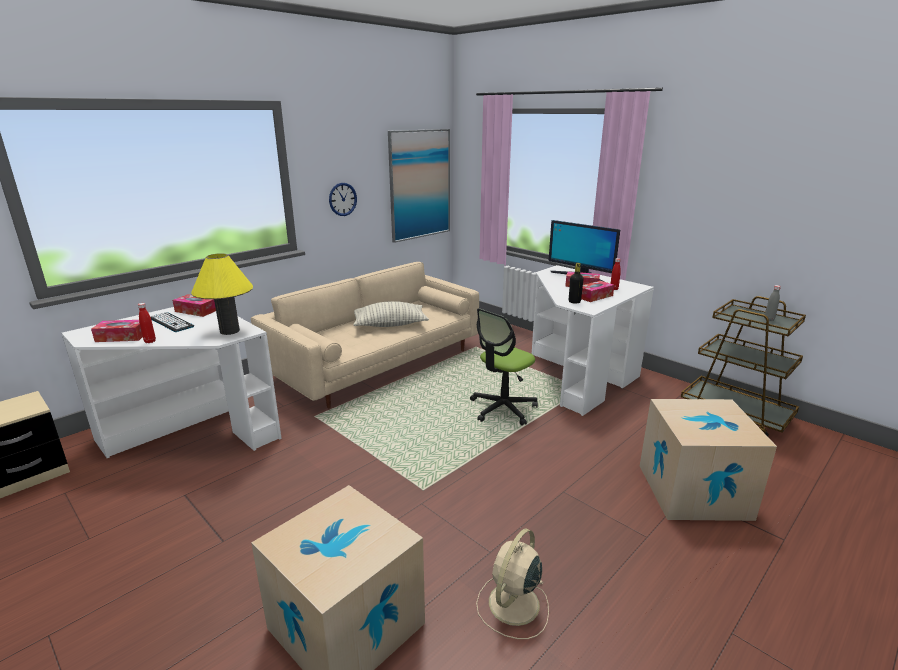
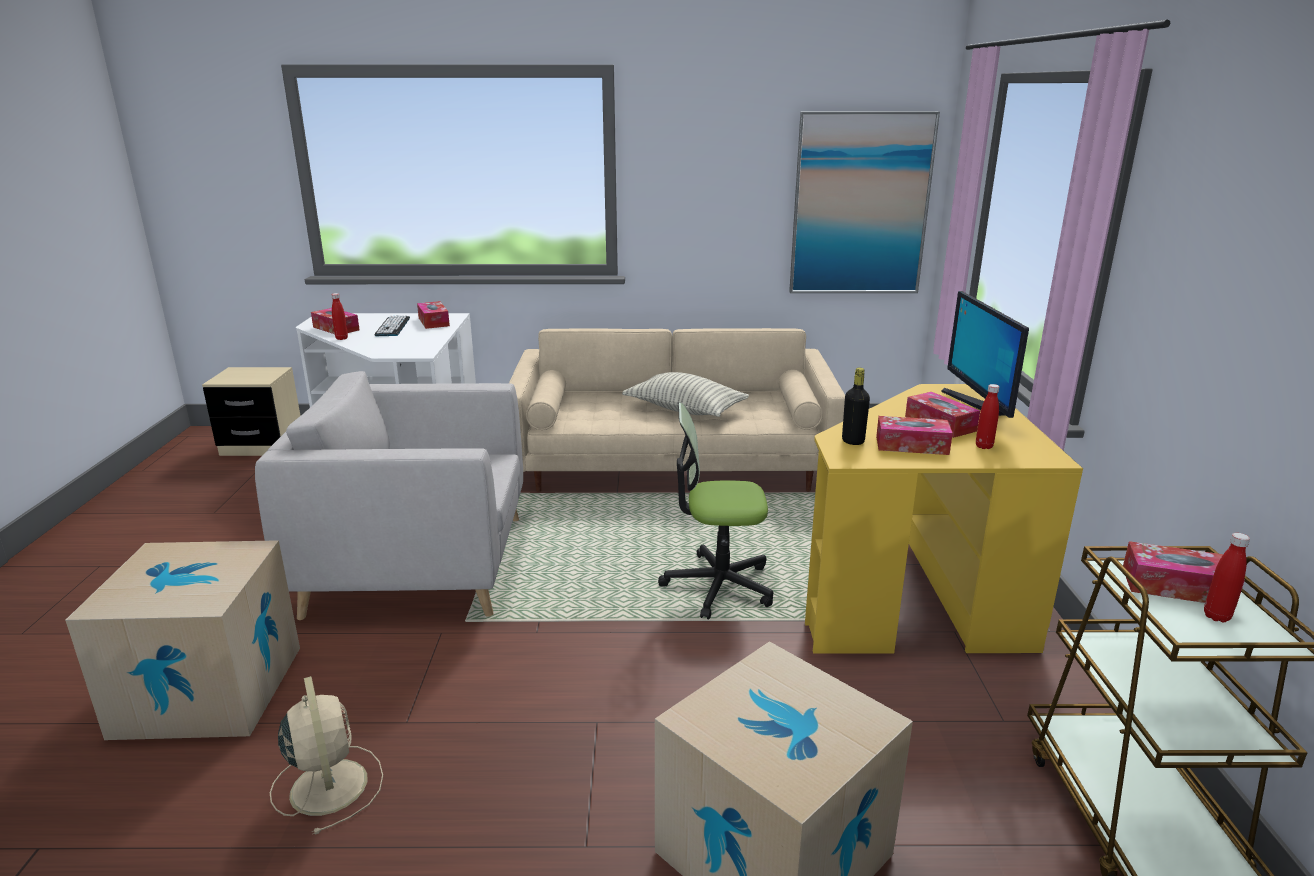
camera: 45 degrees right, 0 degrees up
(229, 331) = (409, 348): yellow table lamp -> none
(335, 480) = (418, 564): none -> grey armchair
(342, 199) = (702, 212): wall clock -> none
(512, 605) = (328, 784): beige fan -> beige fan turned 75 degrees clockwise
(575, 375) = (918, 597): white desk -> yellow desk
(745, 315) = (1176, 586): none -> tissue box
(769, 319) = (1216, 616): grey bottle -> red bottle

